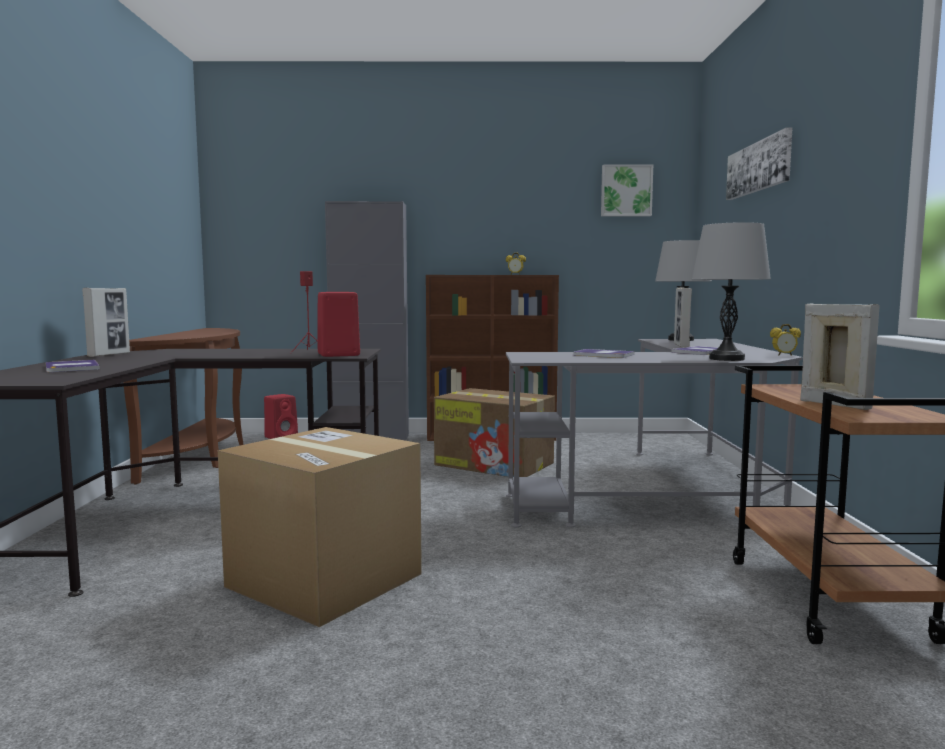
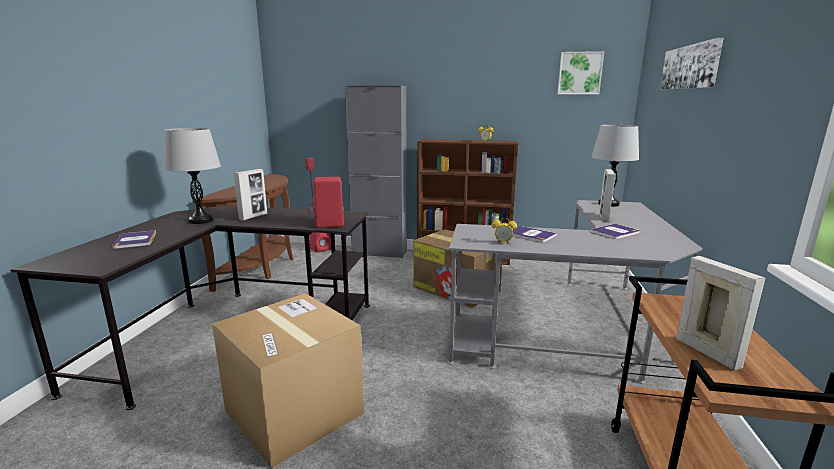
camera: 10 degrees right, 10 degrees up
(109, 355) = (178, 216): picture frame -> picture frame (253, 217)
(726, 359) = (631, 250): grey table lamp -> grey table lamp (200, 221)
(784, 355) = (686, 244): alarm clock -> alarm clock (503, 243)

